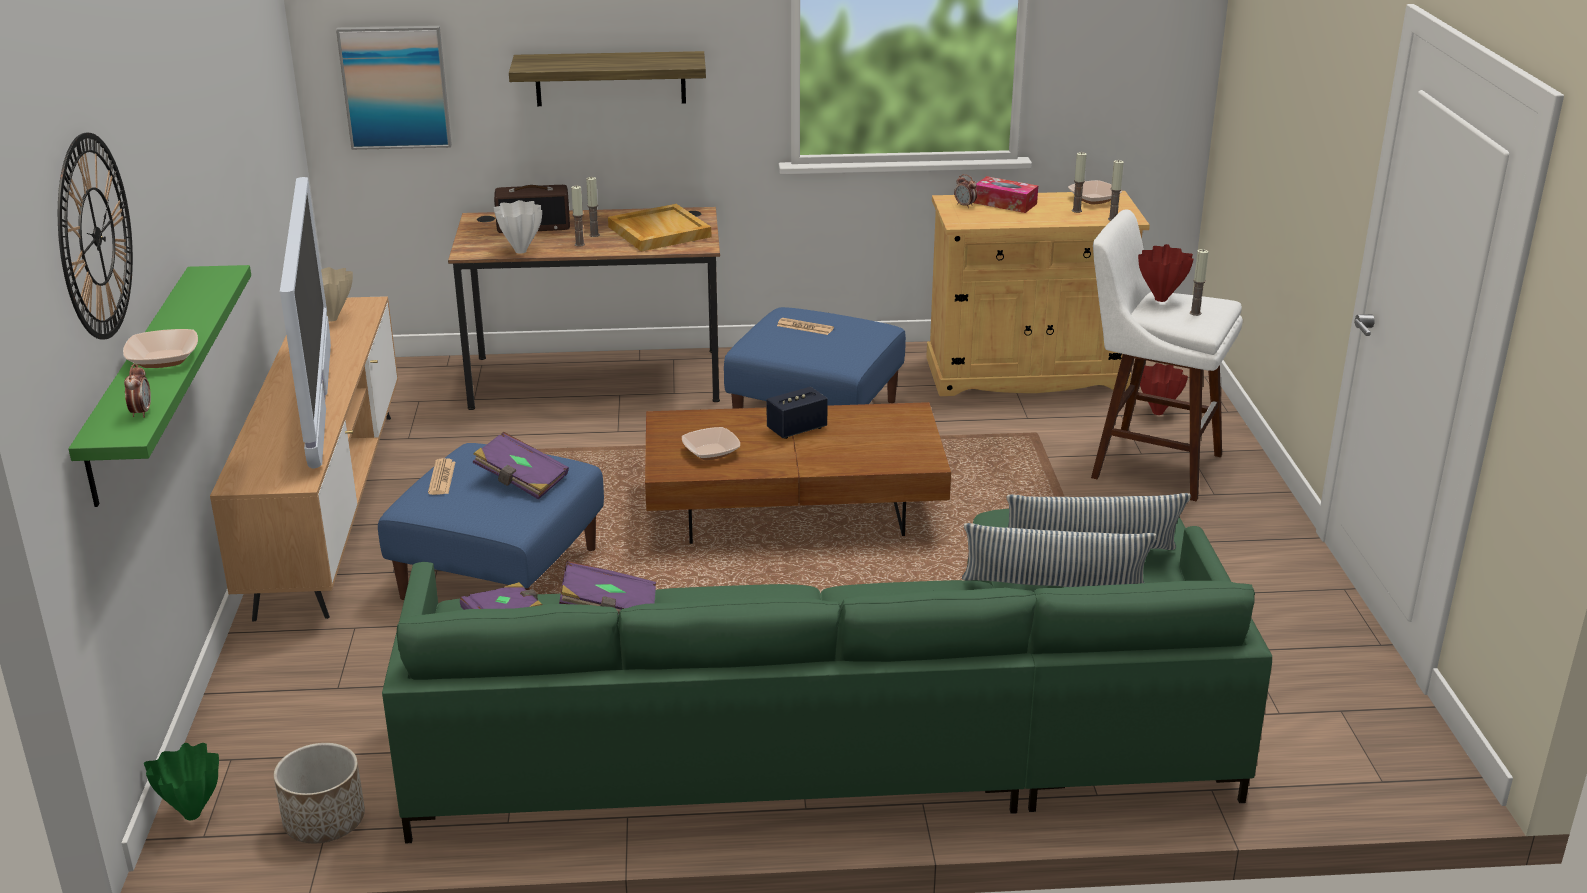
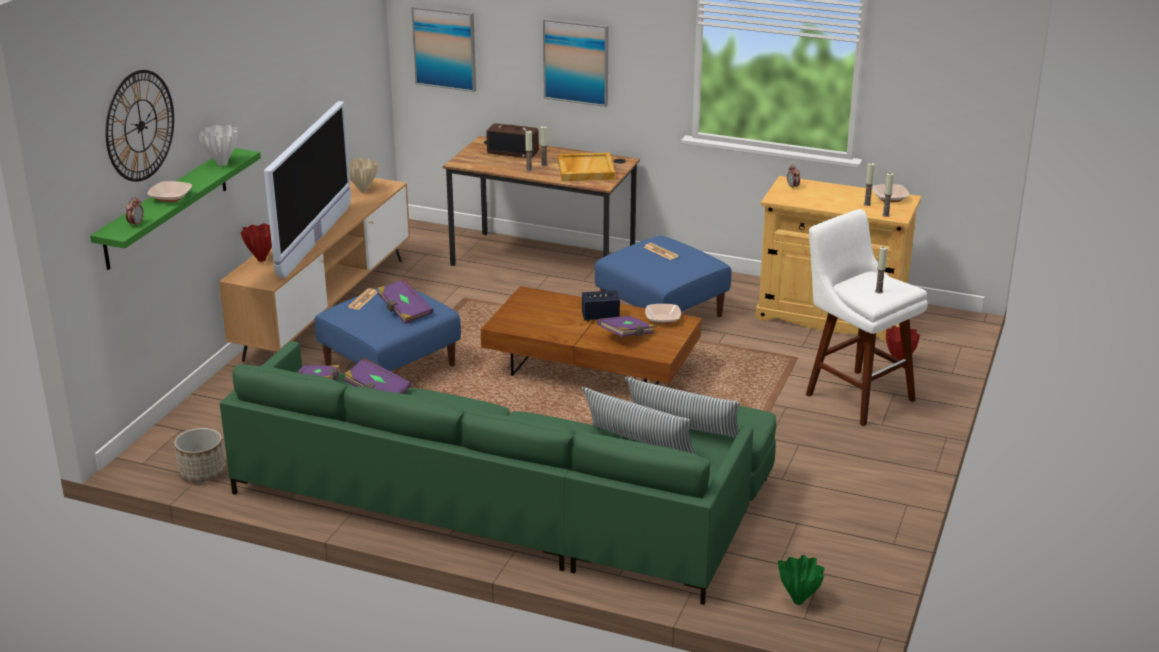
camera: 25 degrees right, 0 degrees up
(193, 815) = (144, 452): green vase -> green vase (799, 602)
(521, 251) = (490, 167): white vase -> white vase (223, 164)
(610, 78) = (576, 61): shelf -> picture
(711, 452) = (535, 319): bowl -> bowl (662, 319)
(857, 447) = (627, 336): none -> purple book
(1005, 203) = (822, 190): tissue box -> none
(1160, 300) = (866, 277): red vase -> red vase (261, 260)

